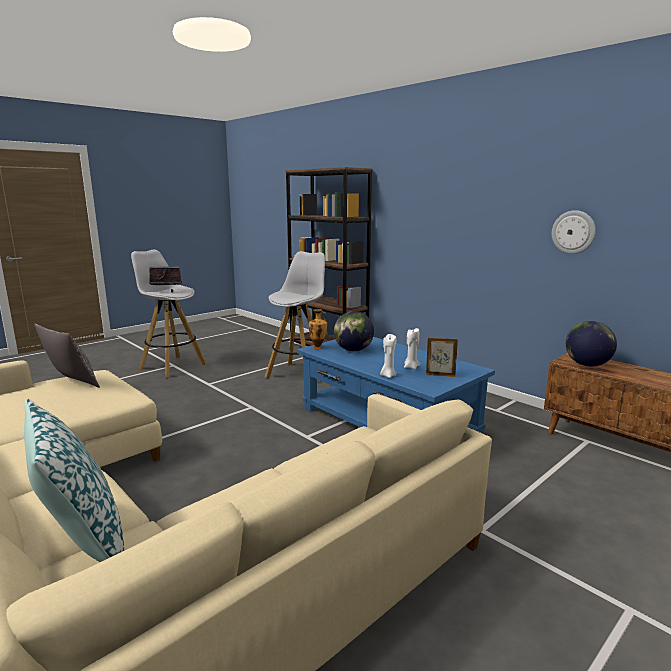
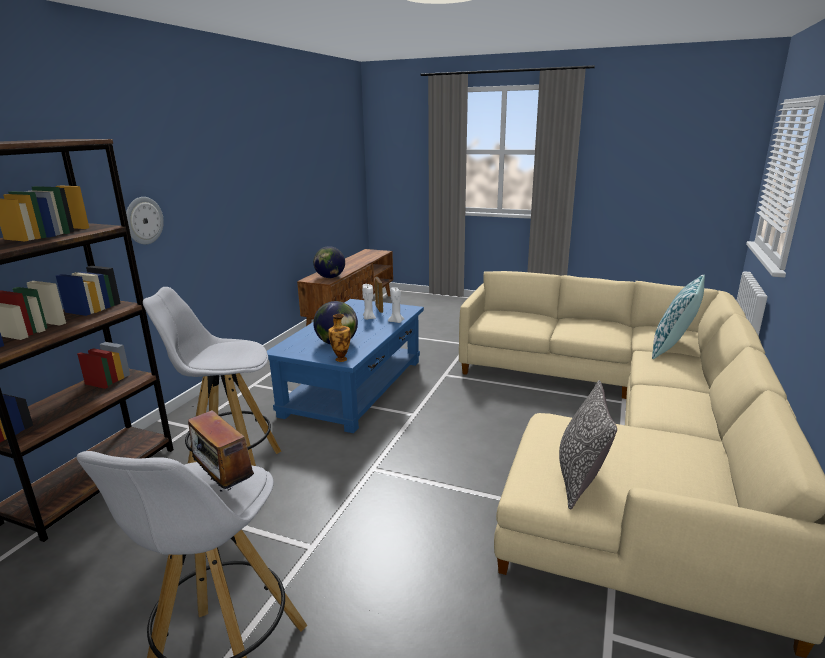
camera: 115 degrees left, 5 degrees up
(573, 232) = (277, 191): wall clock -> wall clock (143, 220)

